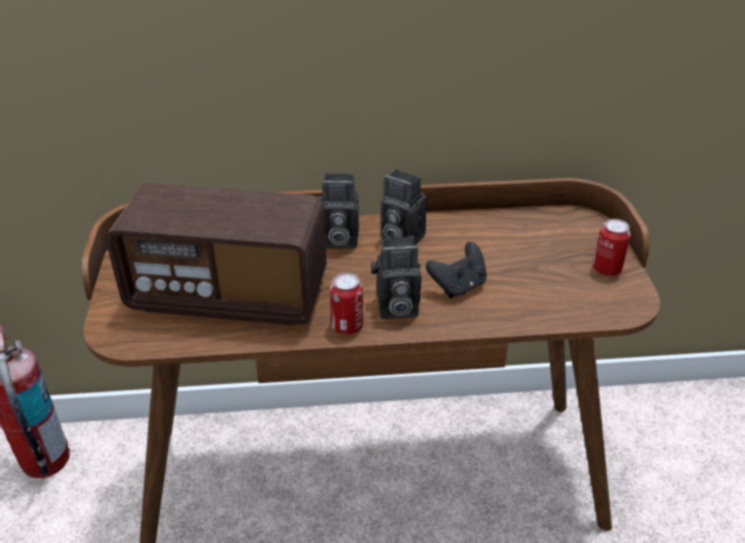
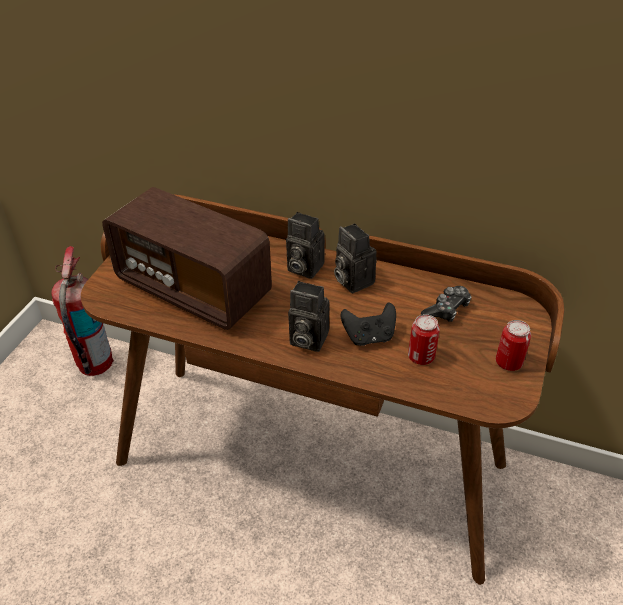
camera: 25 degrees right, 5 degrees up
(347, 326) = (260, 342): can -> can (421, 357)
(514, 239) = (446, 310): none -> game controller

